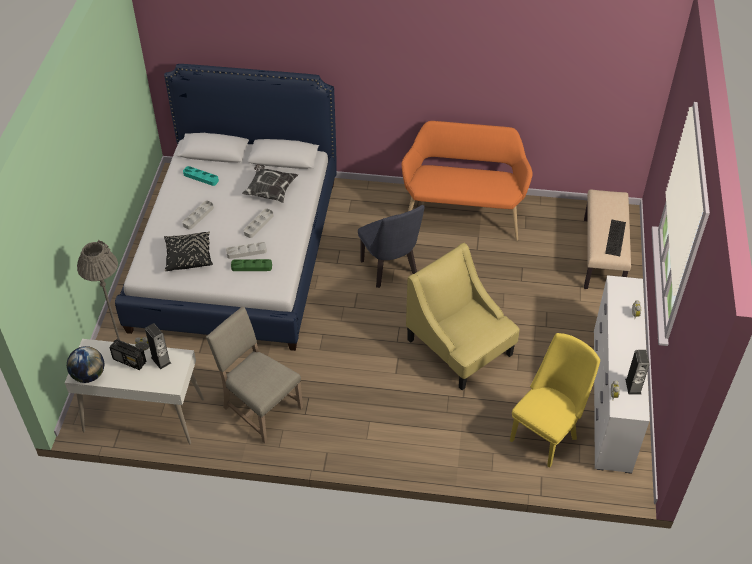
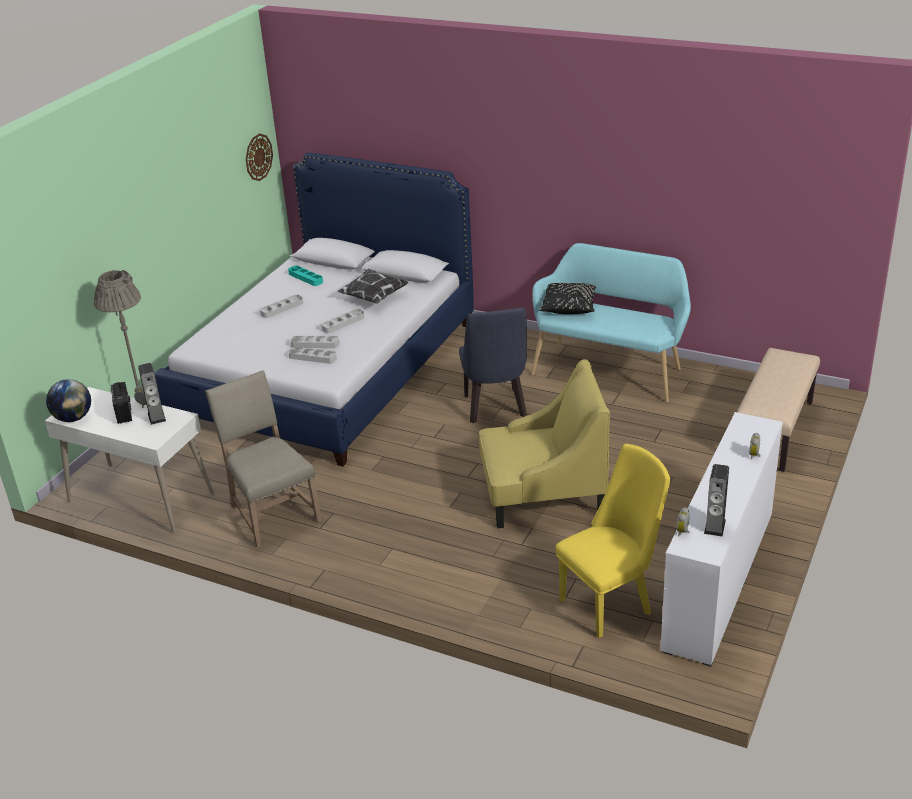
camera: 20 degrees right, 15 degrees down
(130, 361) = (124, 412): radio -> radio turned 150 degrees counterclockwise
(135, 74) = (258, 157): none -> wall clock
(188, 257) = (250, 340): black pillow -> black pillow (568, 306)
(251, 267) = (313, 357): green tray -> grey tray
(460, 347) = (542, 494): yellow armchair -> yellow armchair turned 105 degrees clockwise
(462, 214) = (610, 369): orange bench -> turquoise bench
(616, 238) = (781, 396): keyboard -> none

